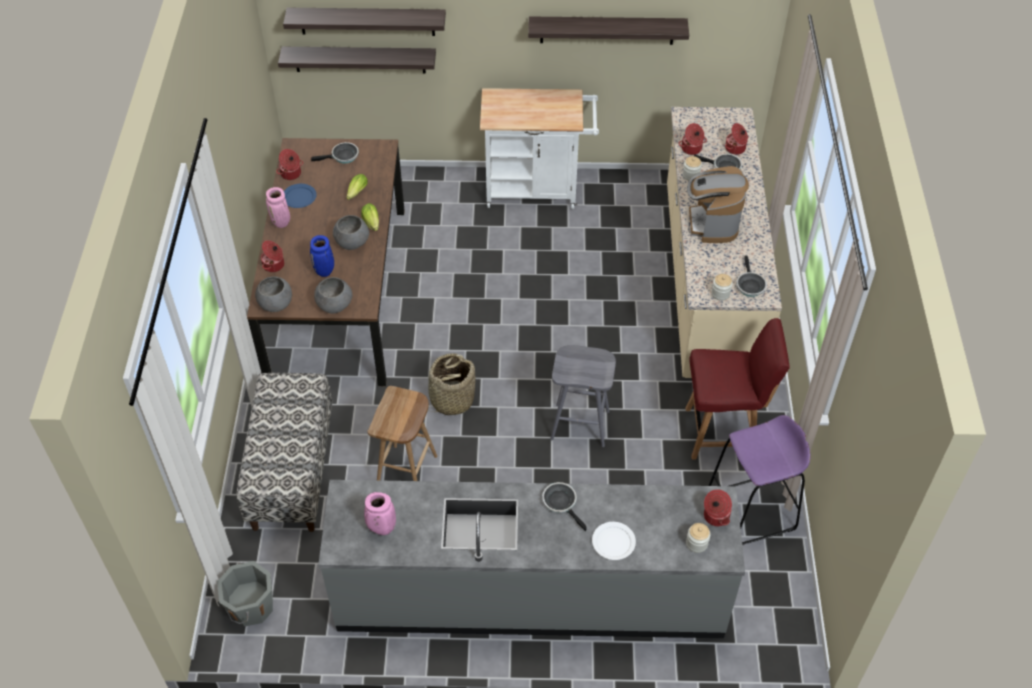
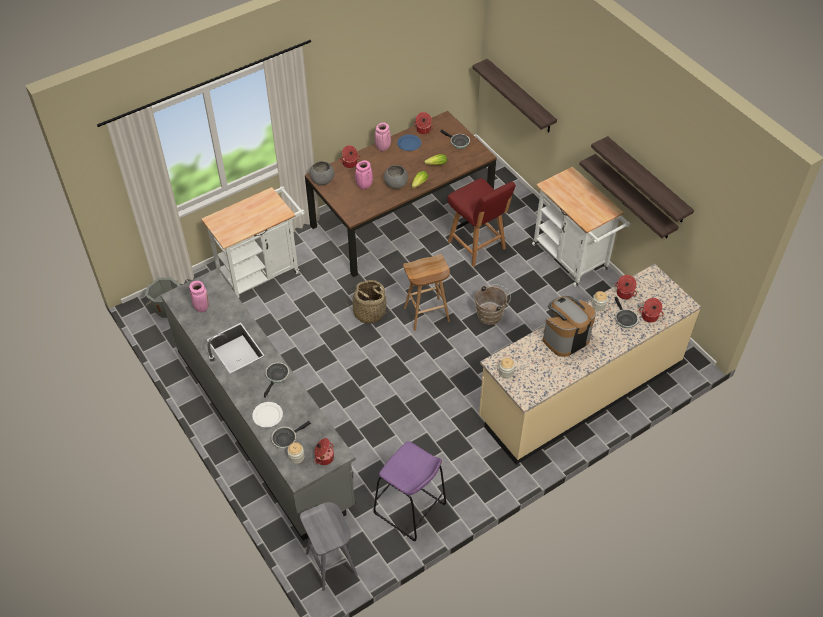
camera: 55 degrees right, 0 degrees up
(292, 471) = (263, 272): bench -> white cart
(325, 271) = (364, 186): blue vase -> pink vase
(335, 305) = (343, 204): grey bowl -> none
(367, 21) = (528, 74): shelf -> shelf (633, 197)
(407, 473) = (301, 322): brown stool -> brown stool (426, 315)
(551, 295) = (491, 314): none -> brown bucket
(581, 424) = (403, 384): grey stool -> grey stool (332, 564)
(722, 433) = (459, 462): red chair -> red chair (477, 246)
(749, 285) = (527, 384): frying pan -> frying pan (286, 438)

